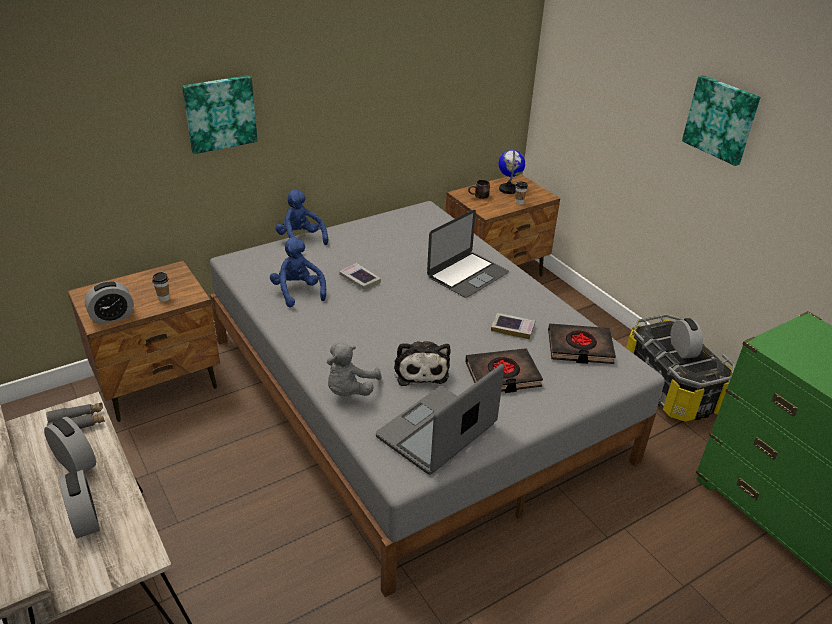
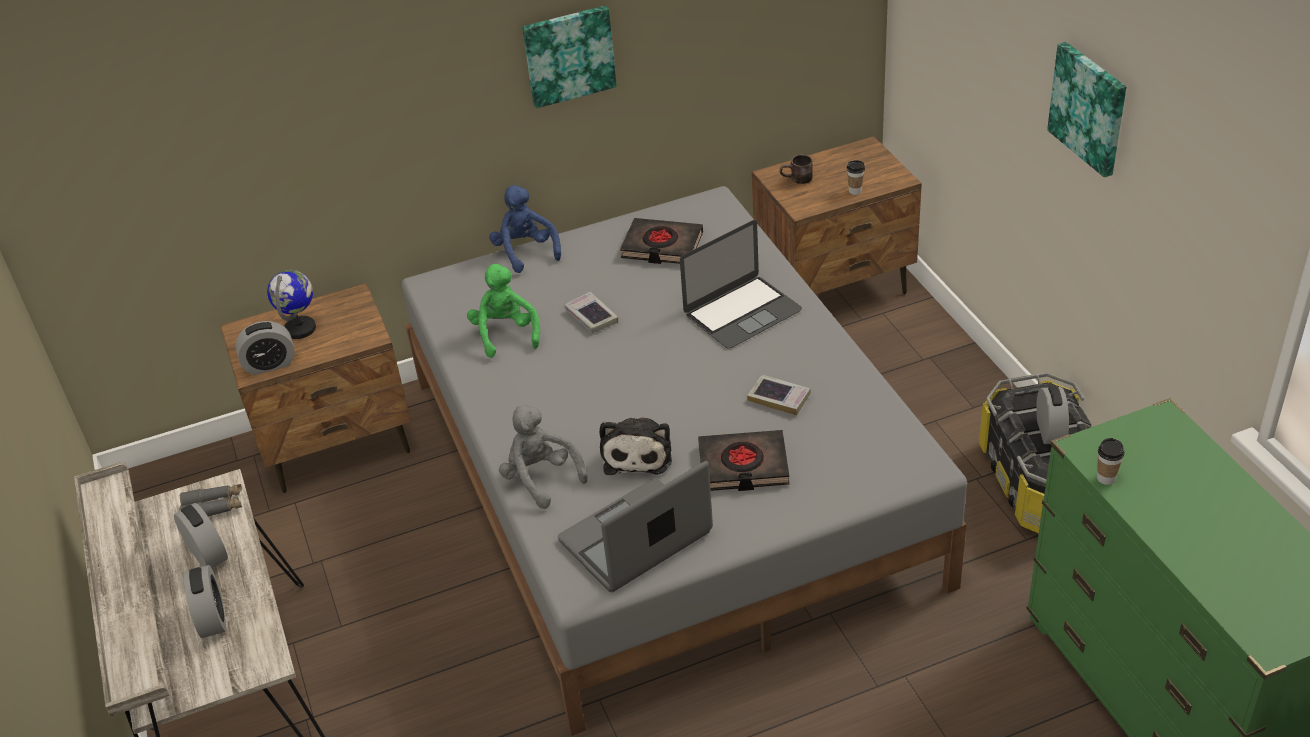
camera: 15 degrees right, 5 degrees up
(164, 298) = (334, 340): cup -> cup (1106, 478)
(220, 113) = (404, 96): picture -> picture (568, 55)
(298, 292) = (506, 334): blue plush toy -> green plush toy
(349, 391) = (541, 478): grey plush toy -> grey plush toy turned 105 degrees clockwise
(508, 189) = (846, 167): globe -> globe (301, 329)
(579, 348) = (862, 430): black book -> black book (662, 246)

